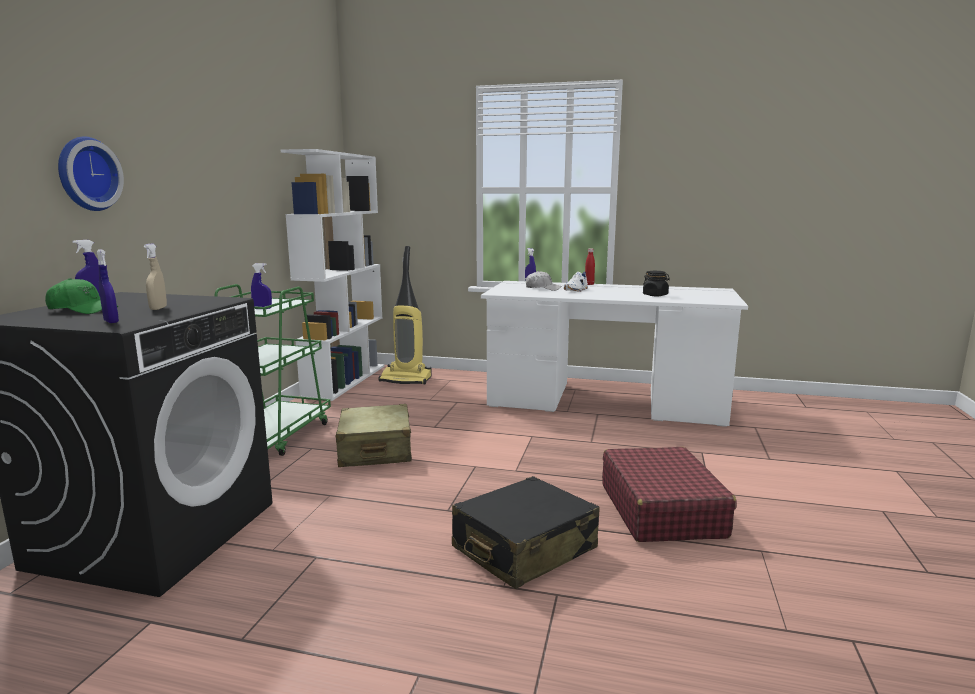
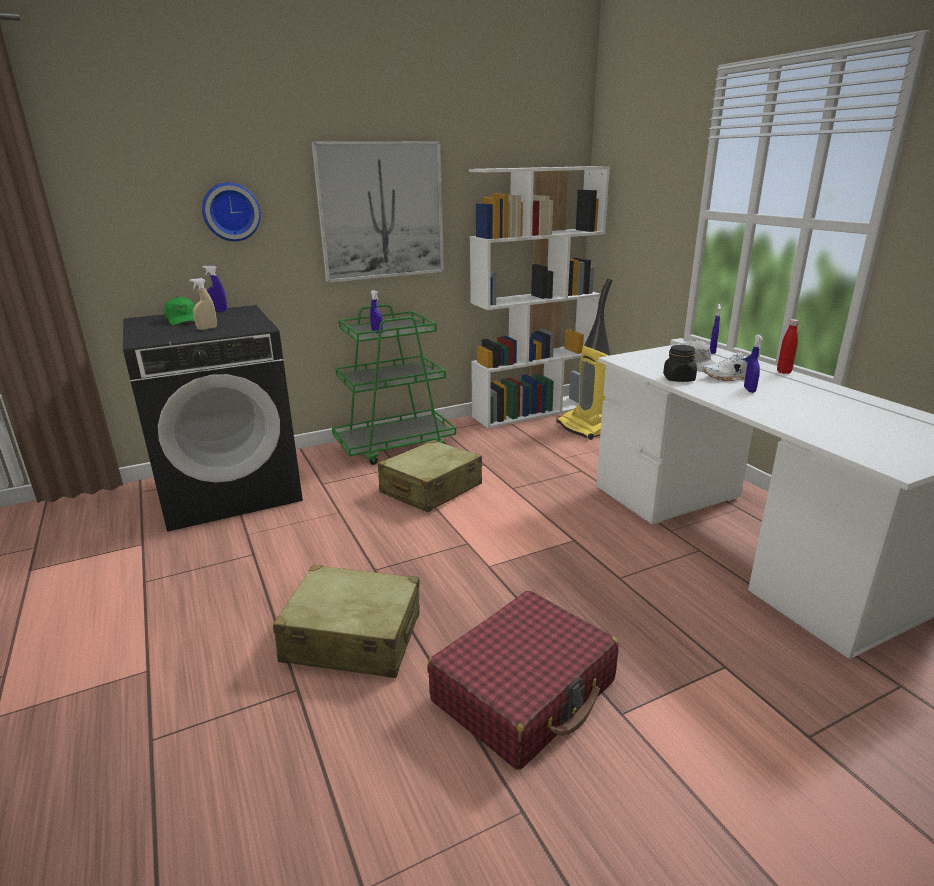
camera: 50 degrees right, 10 degrees up
(111, 321) = (153, 336): blue spray bottle -> blue spray bottle (749, 390)
(220, 185) = (381, 211): none -> picture
(524, 549) = (353, 637): black suitcase -> beige suitcase
(655, 295) = (814, 416): black jar -> black jar (679, 379)

